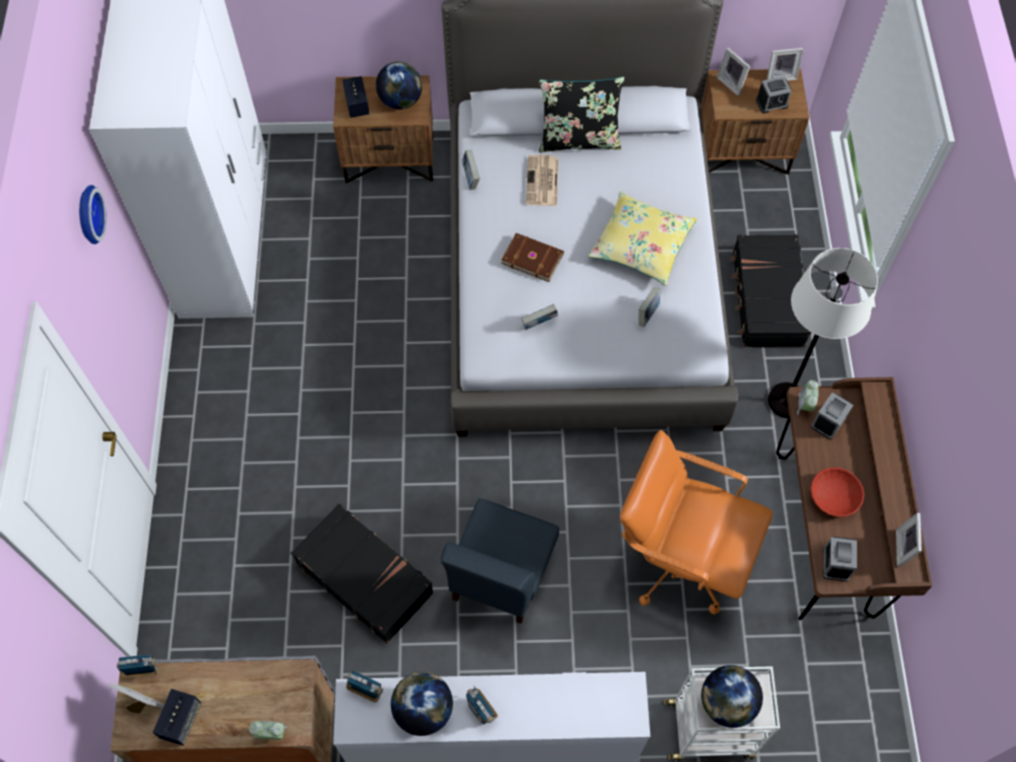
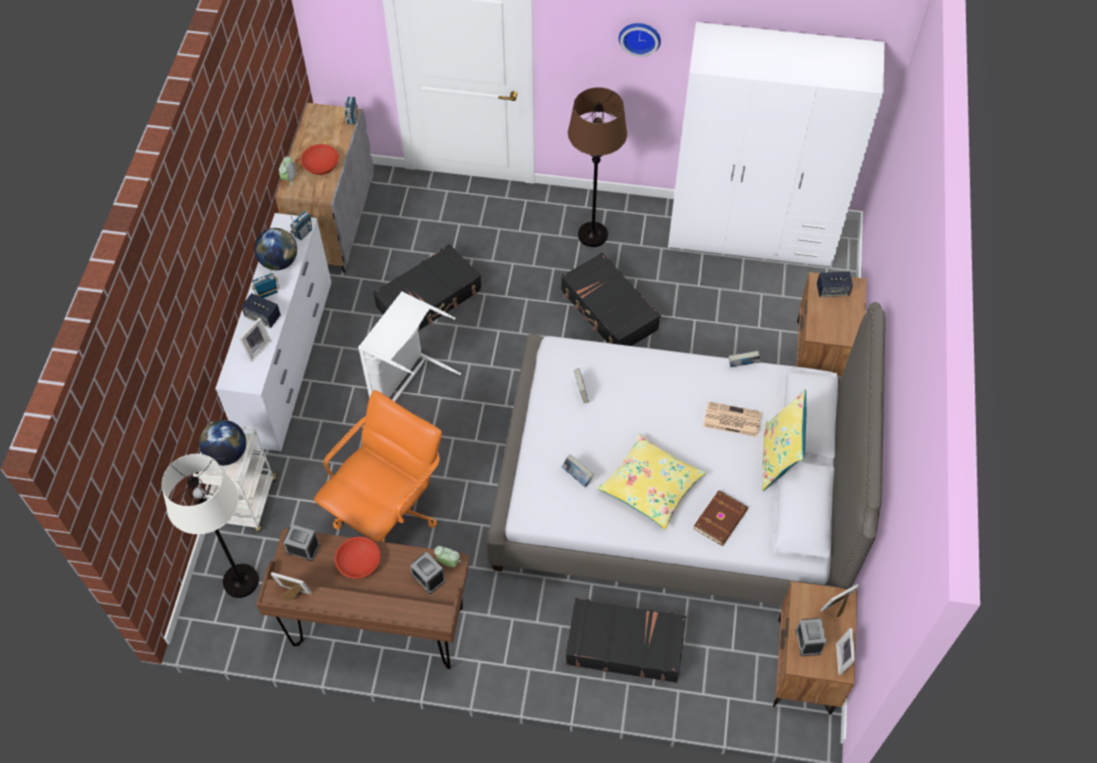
camera: 100 degrees right, 5 degrees down
(141, 705) = (329, 117): picture frame -> picture frame (256, 348)
(181, 720) = (313, 135): speaker -> speaker (263, 317)
(240, 400) = (593, 235): none -> brown floor lamp
(241, 692) = (321, 165): none -> red bowl
(356, 367) = (608, 311): none -> black suitcase
(400, 101) = (834, 323): globe -> none
(500, 575) = (408, 384): blue chair -> white laundry basket
(532, 257) = (649, 398): brown book -> brown book (721, 519)
(579, 139) = (778, 458): black pillow -> yellow pillow
(786, 401) = (512, 633): white floor lamp -> white floor lamp (241, 581)

